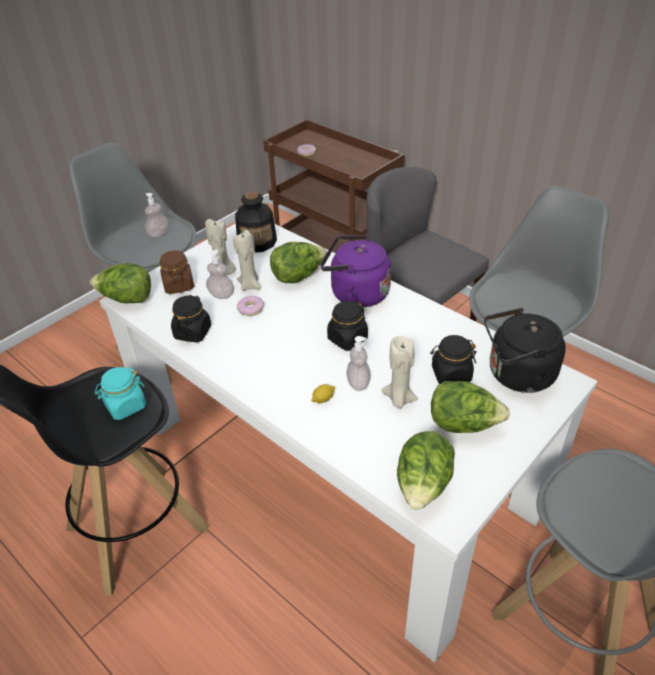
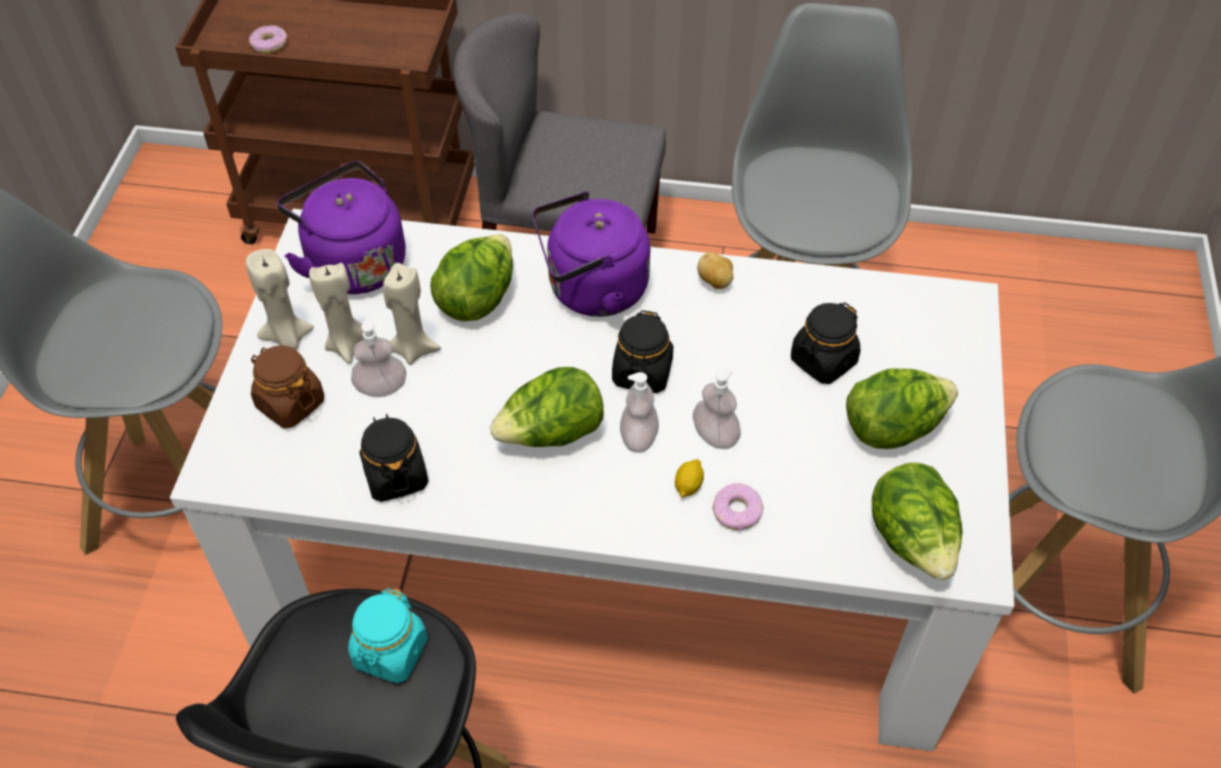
camera: 35 degrees left, 10 degrees up
(126, 299) = (221, 472): lettuce -> lettuce (551, 434)
(159, 233) = (141, 318): soap dispenser -> soap dispenser (639, 437)
(251, 309) = (454, 391): donut -> donut (737, 512)
(257, 242) = (353, 263): bottle -> purple kettle
(399, 399) = (787, 433): beige candle -> beige candle (287, 338)
(423, 314) = (715, 282): none -> potato
(517, 375) = (903, 322): black kettle -> none

